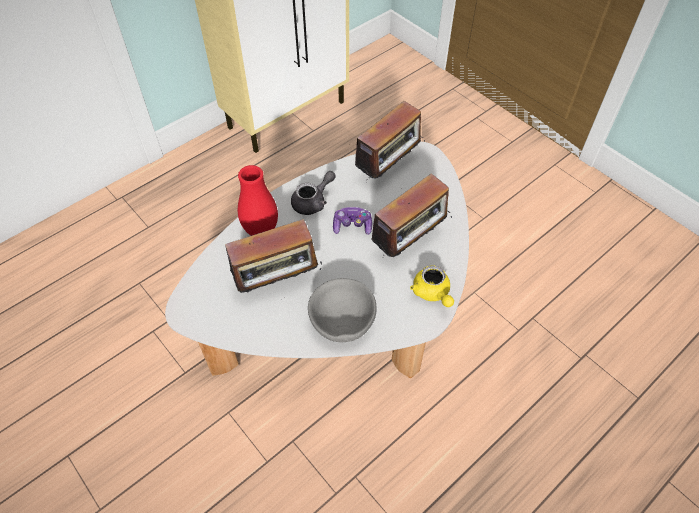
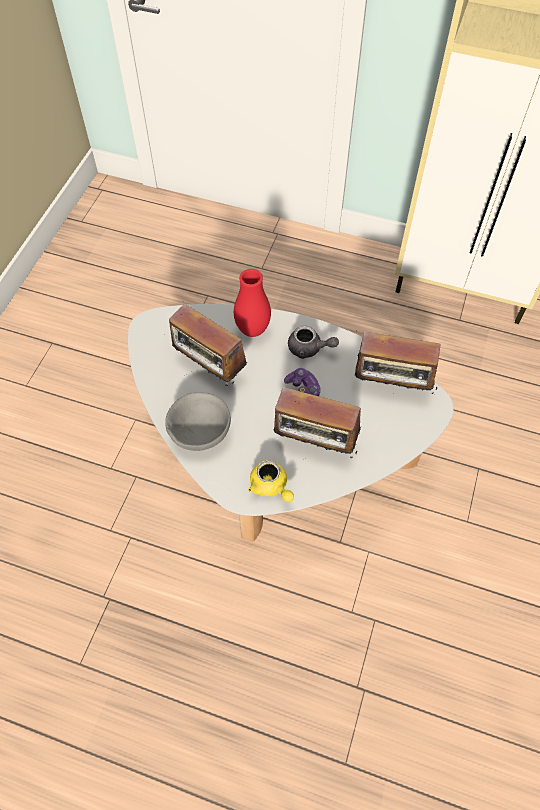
camera: 60 degrees right, 5 degrees up
(432, 293) = (271, 486): yellow teapot -> yellow teapot turned 75 degrees counterclockwise

